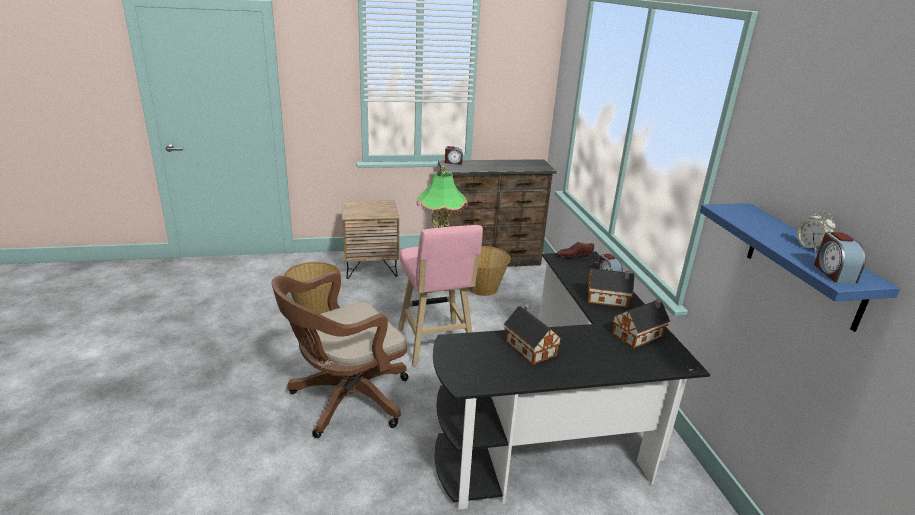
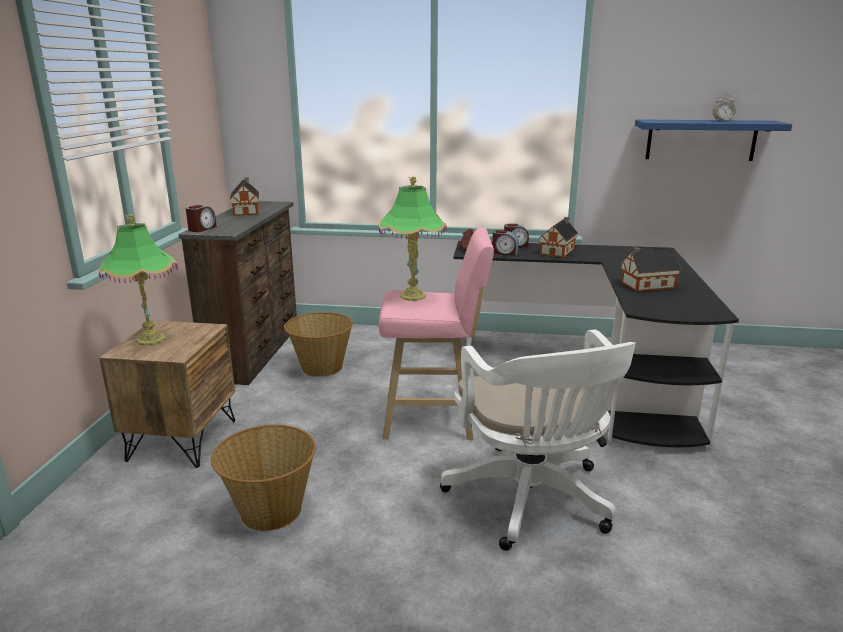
camera: 70 degrees left, 5 degrees down
(345, 400) = (532, 501): brown office chair -> white office chair
(367, 206) = (151, 340): none -> table lamp
(639, 335) = (620, 253): toy house -> toy house (246, 211)
(833, 273) = (763, 122): alarm clock -> alarm clock (504, 253)

